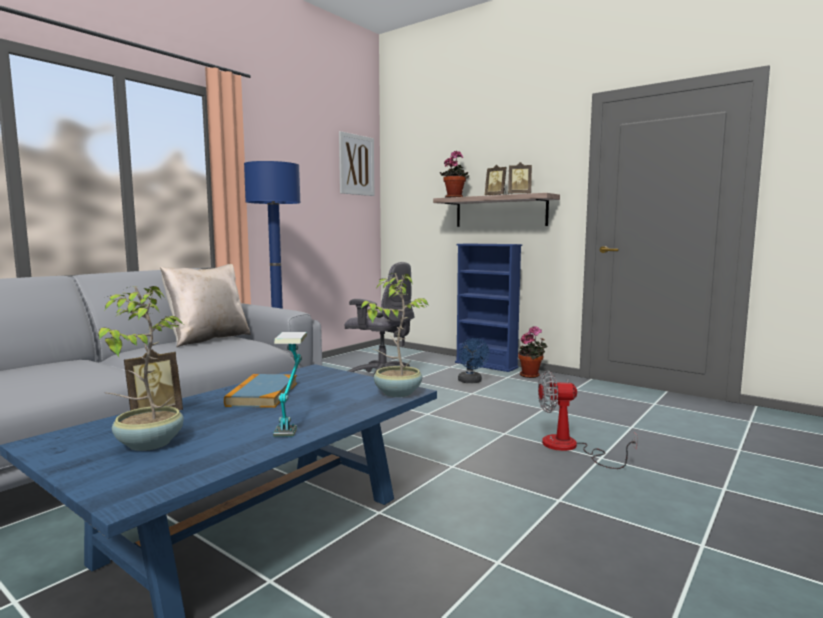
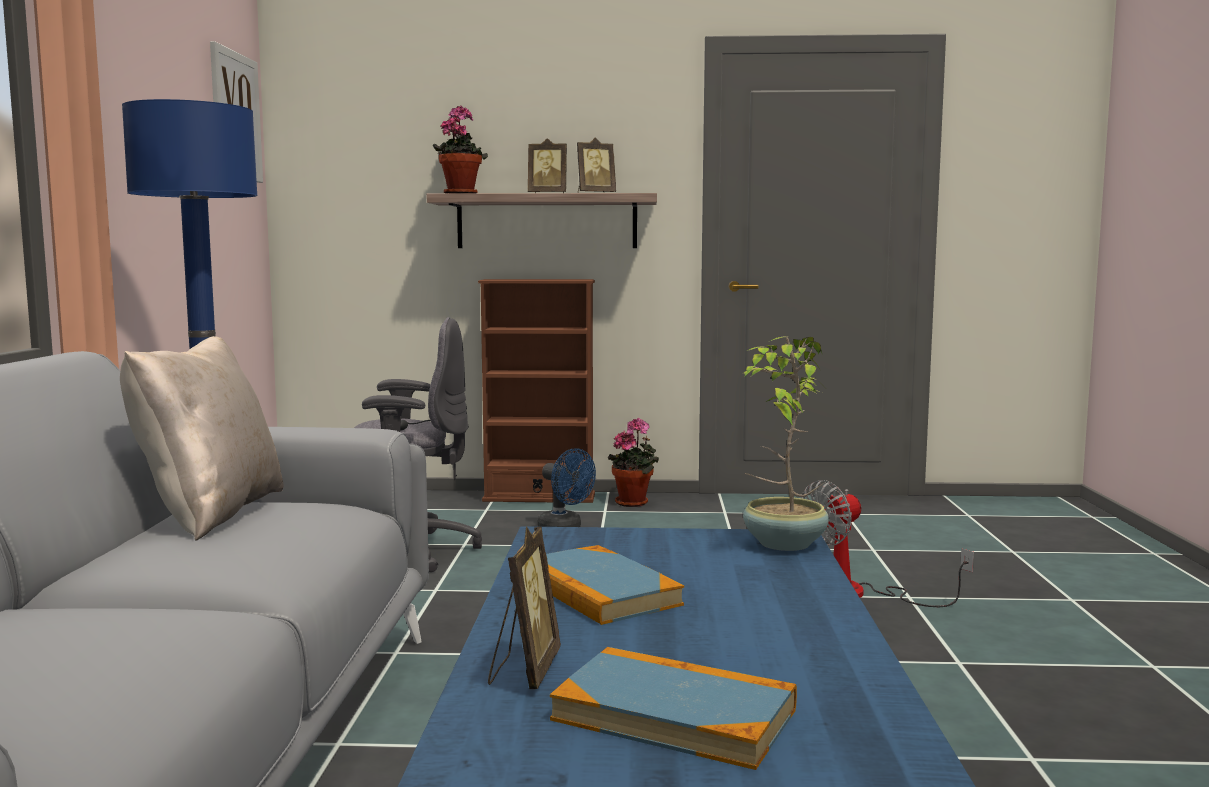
camera: 35 degrees left, 0 degrees up
(148, 444) = (674, 714): potted plant -> book
(291, 421) = (771, 617): table lamp -> none
(486, 365) = (539, 497): blue bookcase -> brown bookcase

